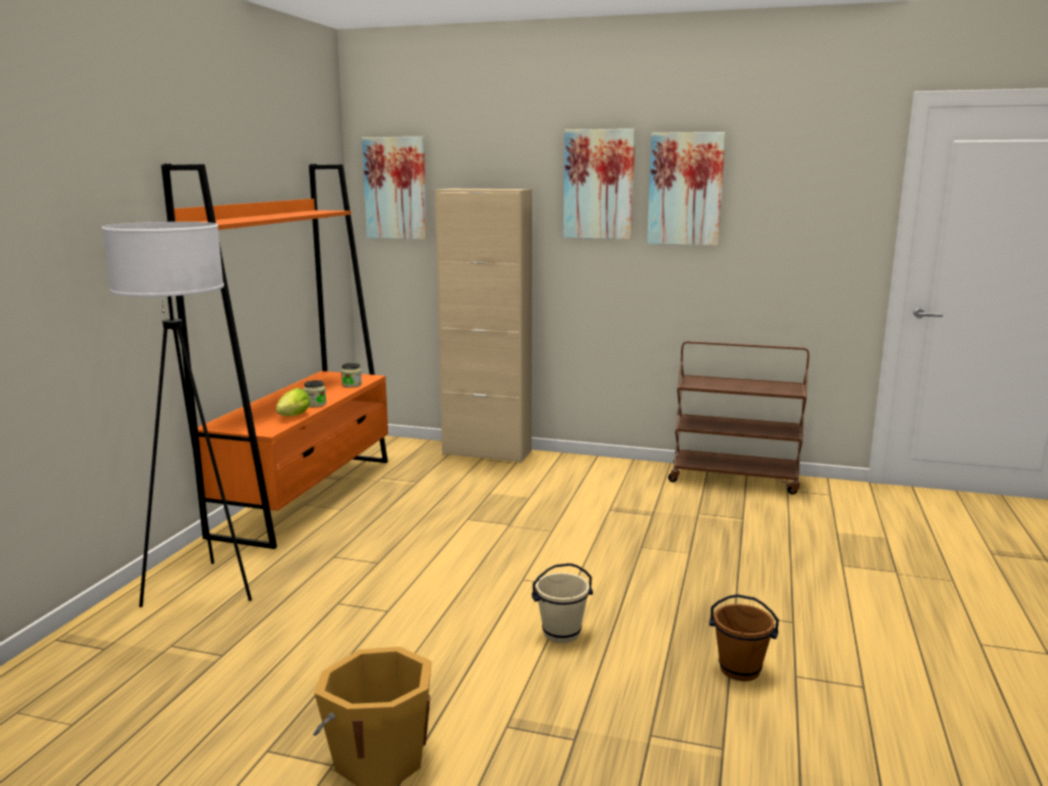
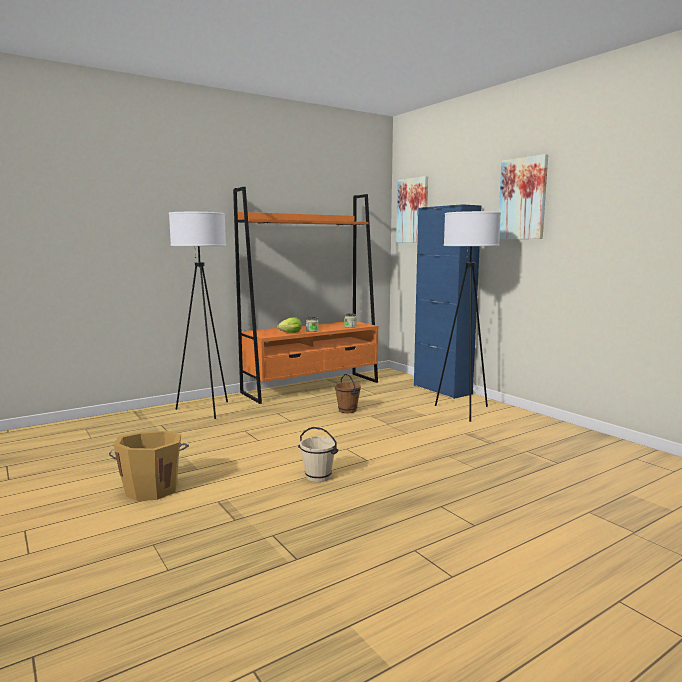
camera: 40 degrees right, 5 degrees down
(487, 453) = (442, 389): beige cabinet -> blue cabinet
(560, 479) = (463, 411): none -> white floor lamp
(685, 189) = (581, 197): picture -> none
(734, 479) = (599, 441): brown cart -> none
(740, 669) = (384, 531): brown bucket -> brown bucket (348, 410)

